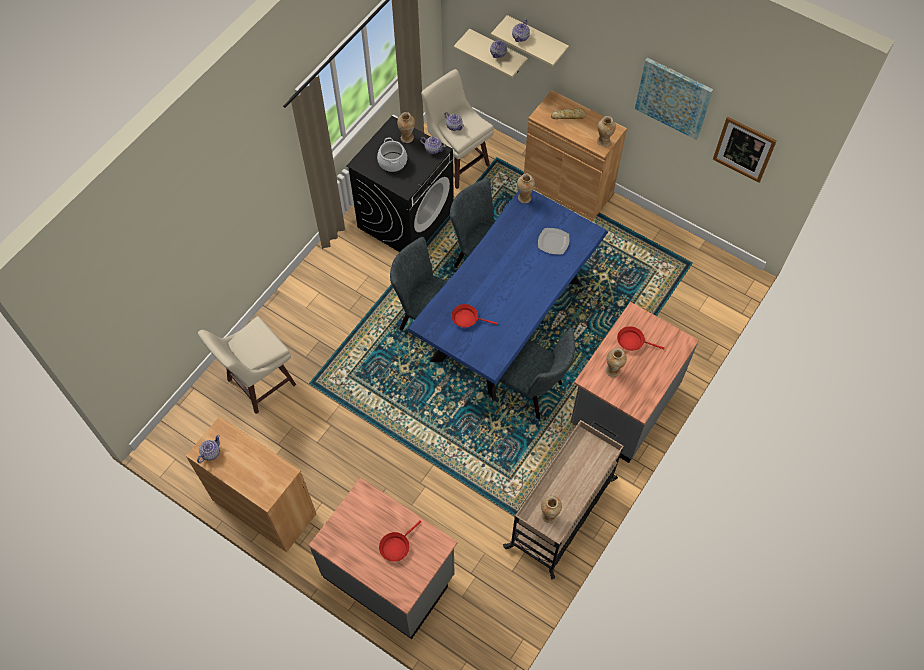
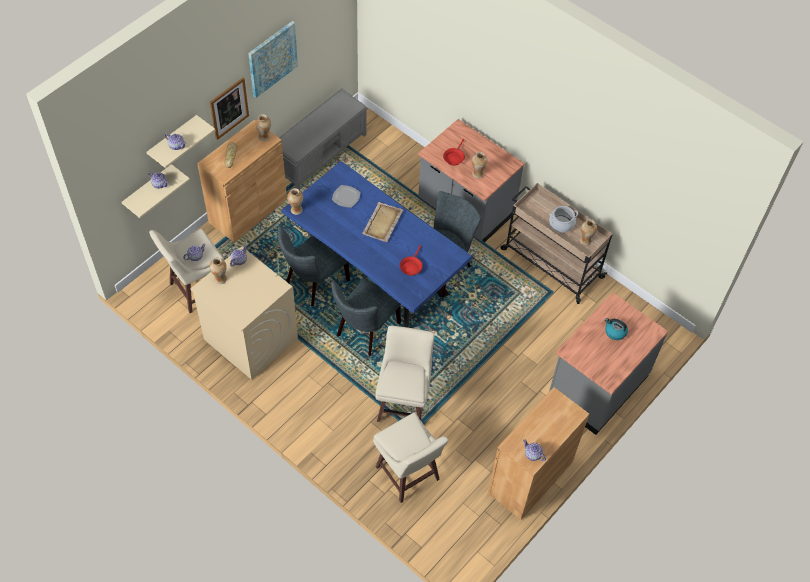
camera: 85 degrees left, 5 degrees down
(344, 369) = (403, 403): none -> beige stool
(392, 162) = (246, 293): cooking pot -> cooking pot (561, 224)
(396, 546) = (615, 332): red frying pan -> kettle
(405, 218) = (250, 338): black washing machine -> beige washing machine
(523, 282) = (382, 223): none -> beige tray
(667, 243) = (321, 153): none -> grey bench
(744, 149) = (322, 35): picture -> picture (229, 108)

